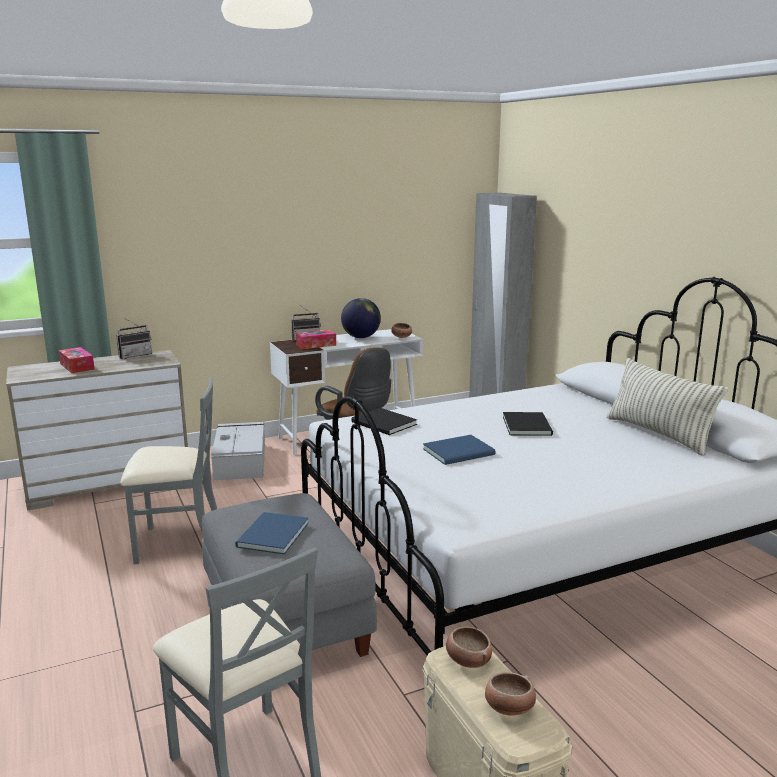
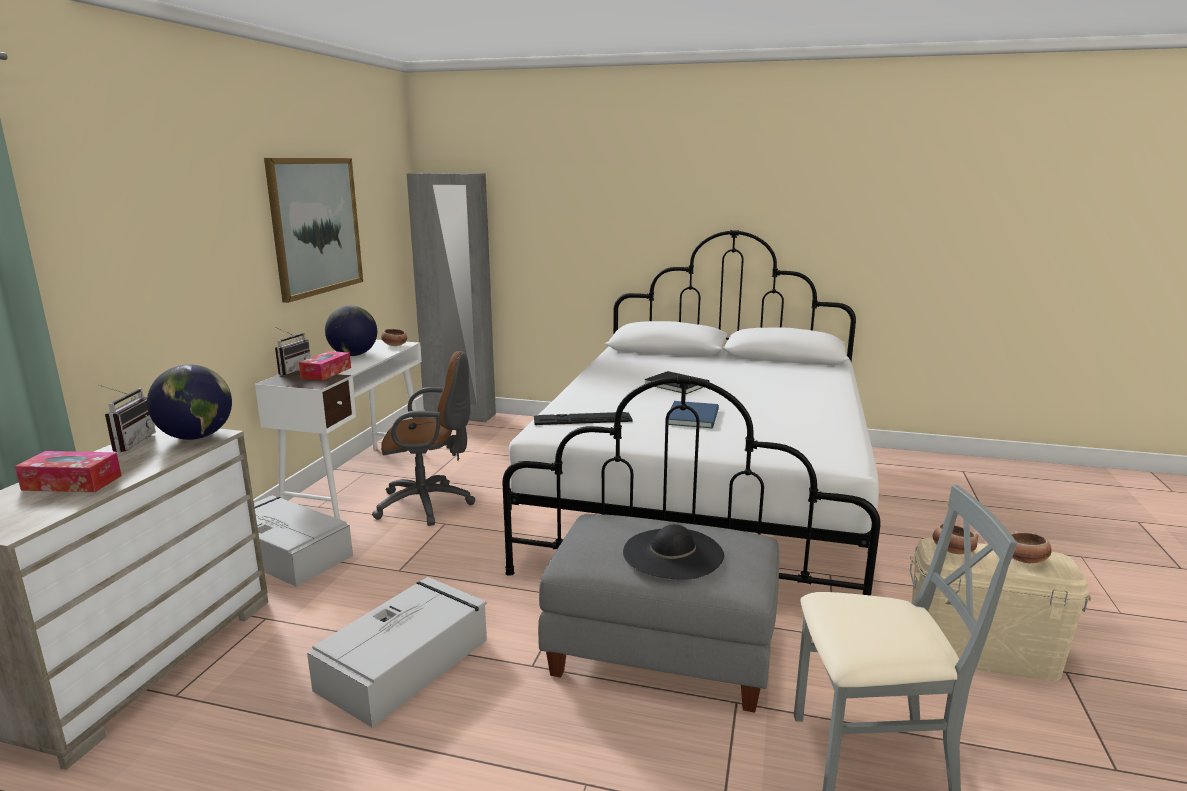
camera: 50 degrees left, 0 degrees up
(158, 361) = (196, 437): none -> globe
(178, 543) = (406, 663): grey chair -> grey storage box
(270, 535) = (673, 553): blue book -> black hat
(357, 234) = (316, 226): none -> picture
(384, 424) = (582, 419): black book -> keyboard
(658, 434) = (755, 364): pillow -> none

